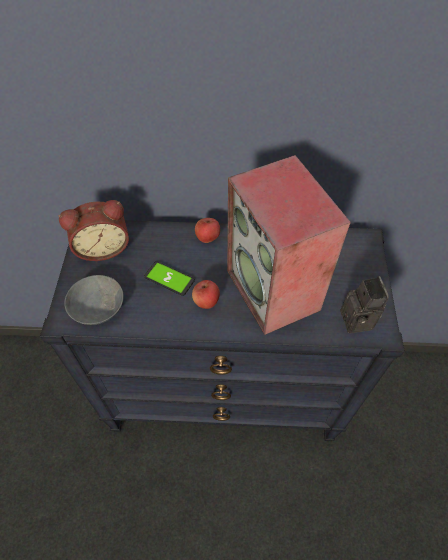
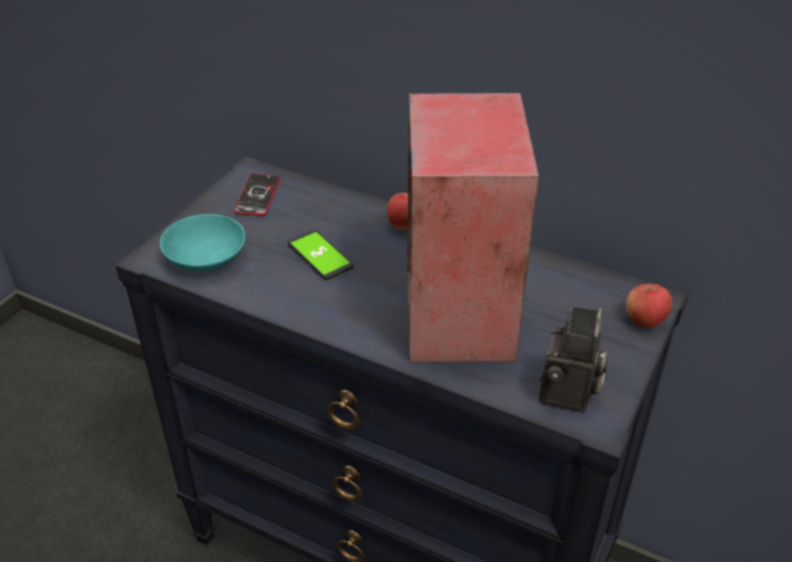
camera: 25 degrees right, 15 degrees down
(98, 307) = (207, 258): grey bowl -> turquoise bowl
(103, 247) = (258, 196): alarm clock -> phone
(206, 301) = (353, 296): apple -> apple (645, 320)

